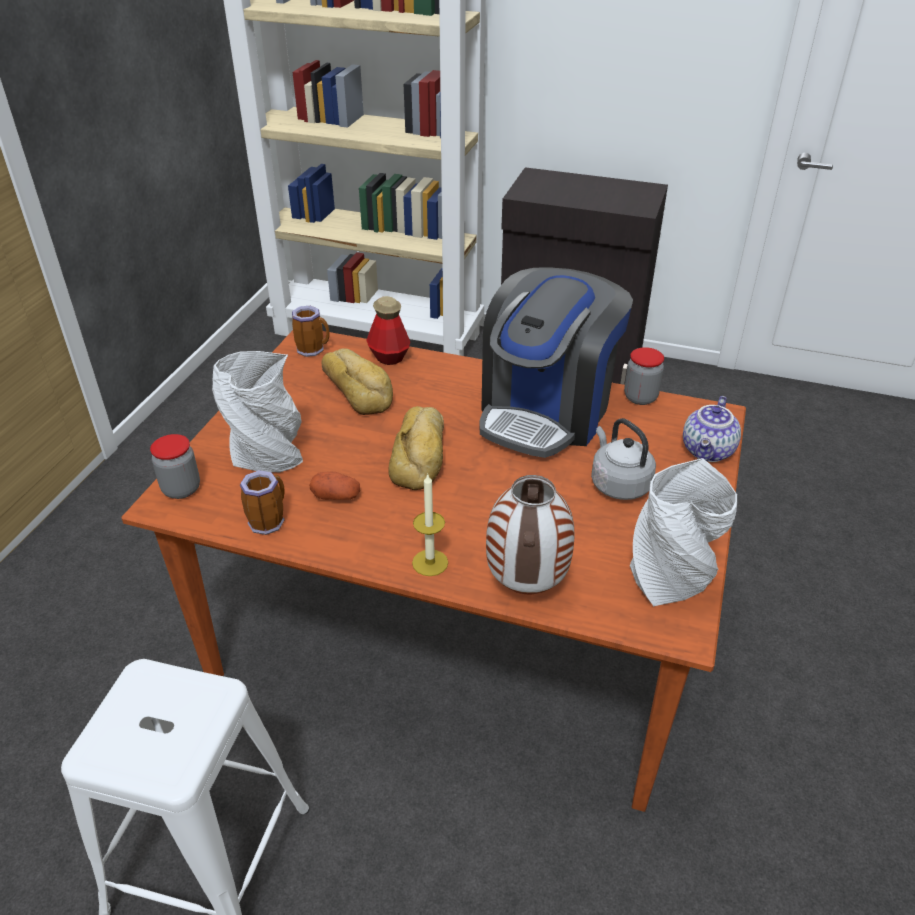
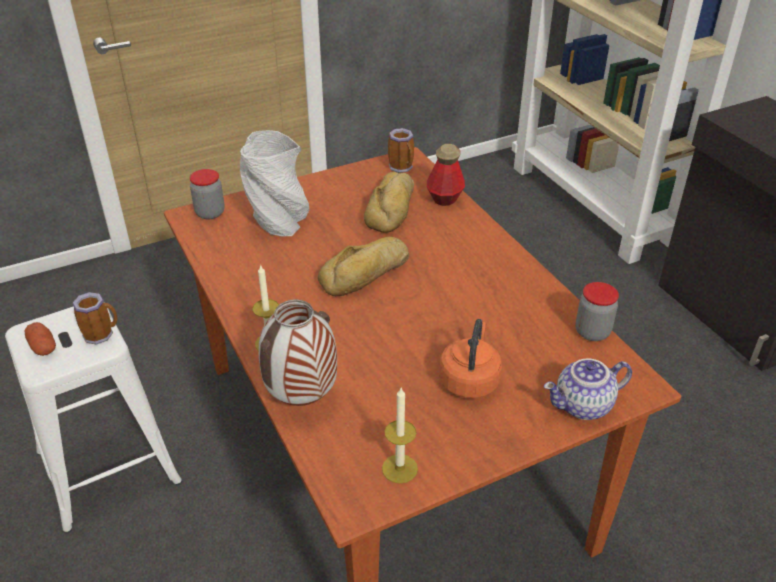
camera: 45 degrees right, 0 degrees up
(268, 520) = (225, 259): mug -> mug (101, 334)
(336, 496) = (280, 268): potato -> potato (43, 347)
(546, 411) = (498, 298): coffee machine -> none
(618, 483) = (469, 380): grey kettle -> orange kettle
(671, 580) = (399, 468): grey vase -> candle

